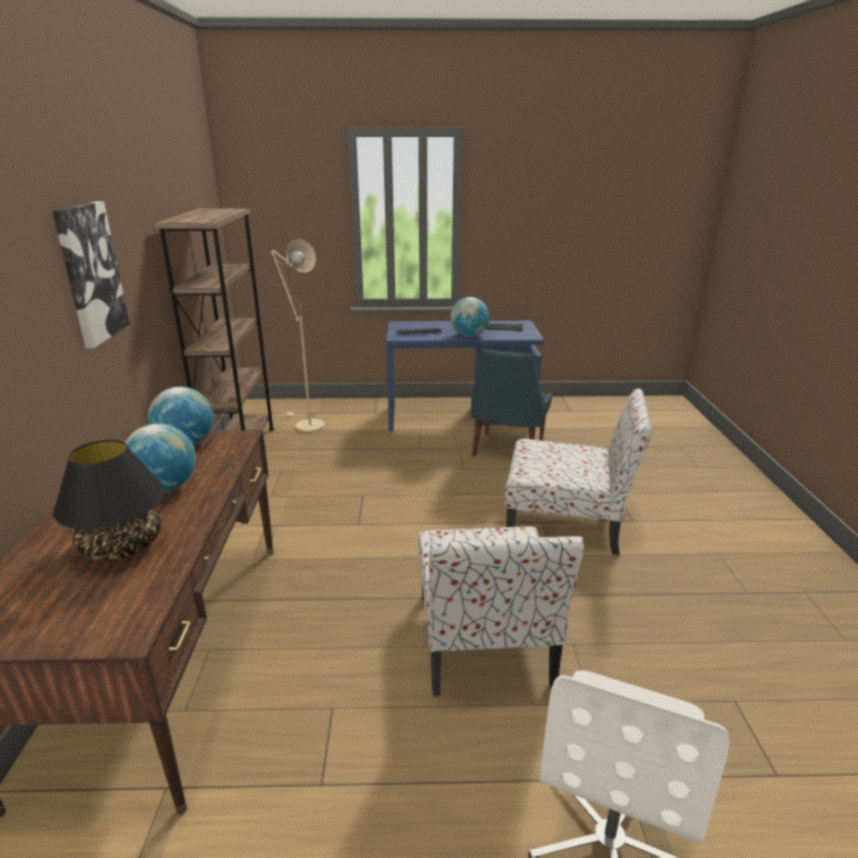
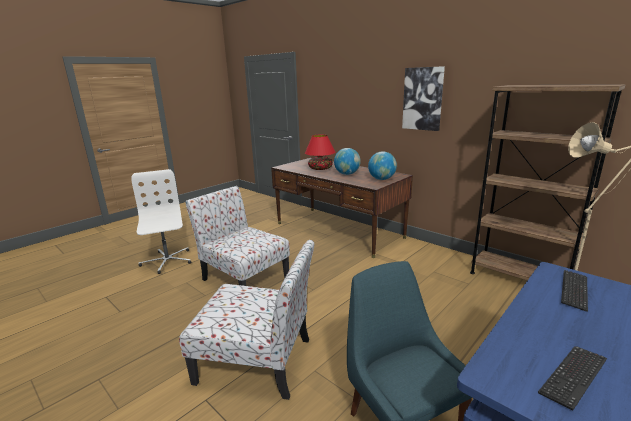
camera: 135 degrees right, 5 degrees down
(123, 545) = (320, 169): black table lamp -> red table lamp
(469, 336) = (530, 318): globe -> none
(567, 523) = (258, 361): chair -> chair turned 135 degrees counterclockwise

